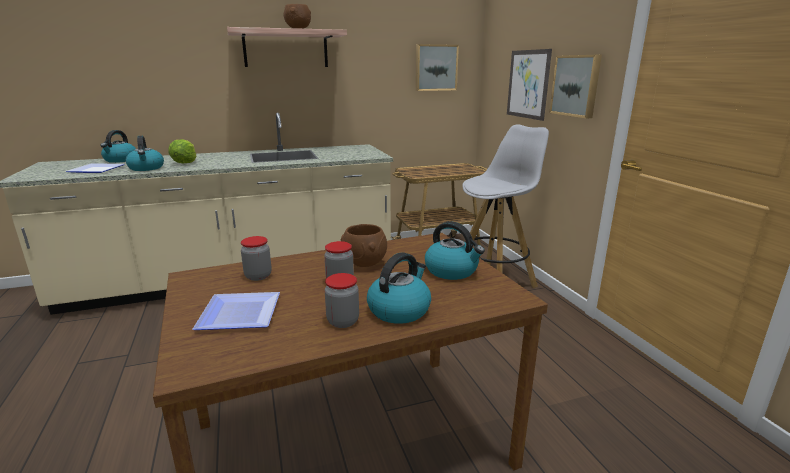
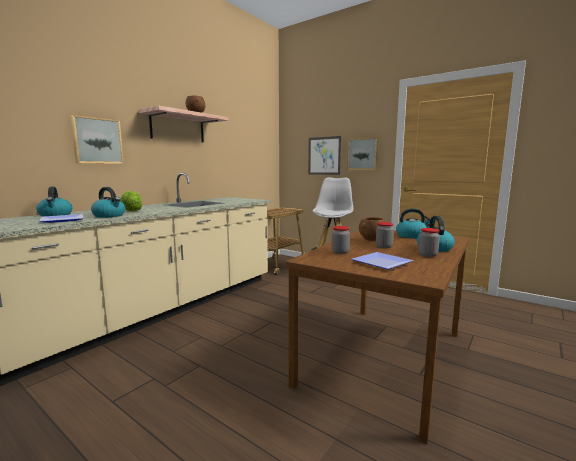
camera: 35 degrees left, 10 degrees down
(435, 67) = (259, 147): picture -> picture (97, 141)

